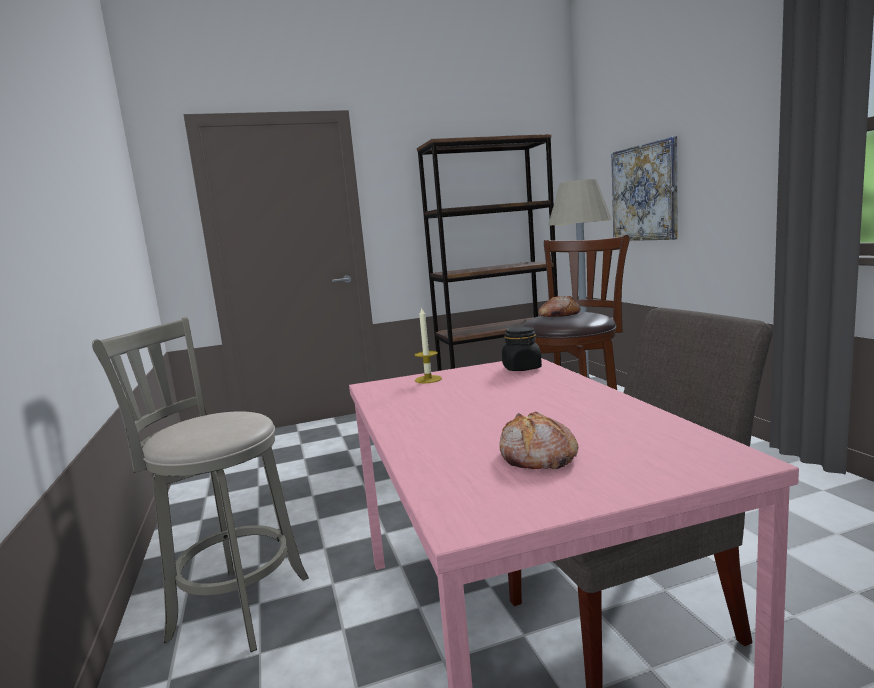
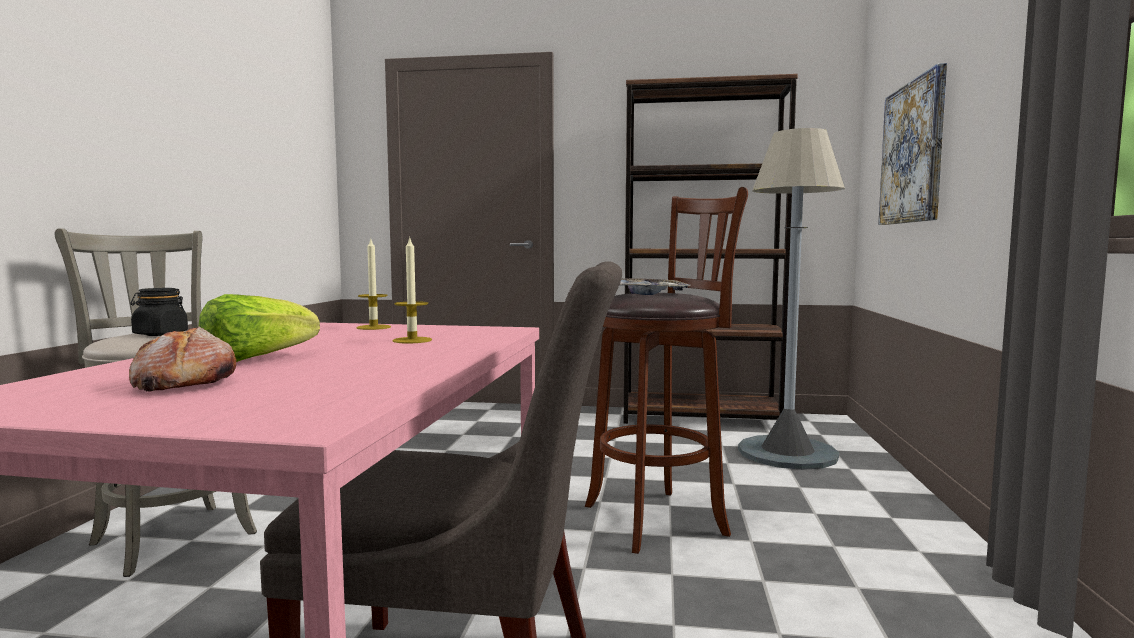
camera: 25 degrees right, 5 degrees down
(486, 426) = (256, 359): none -> lettuce
(511, 385) = (412, 340): none -> candle
(522, 368) = (479, 332): black jar -> black jar (160, 334)
(559, 316) = (646, 293): bread -> tray

